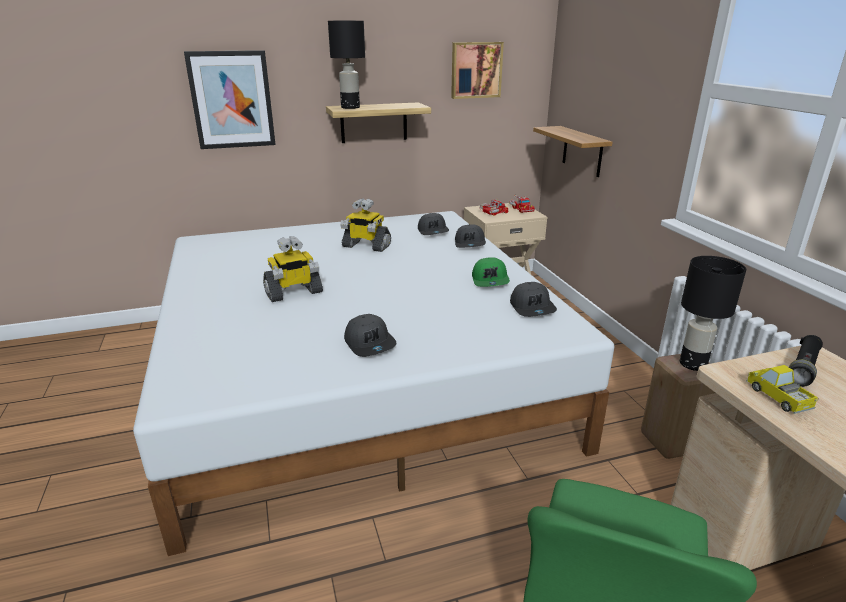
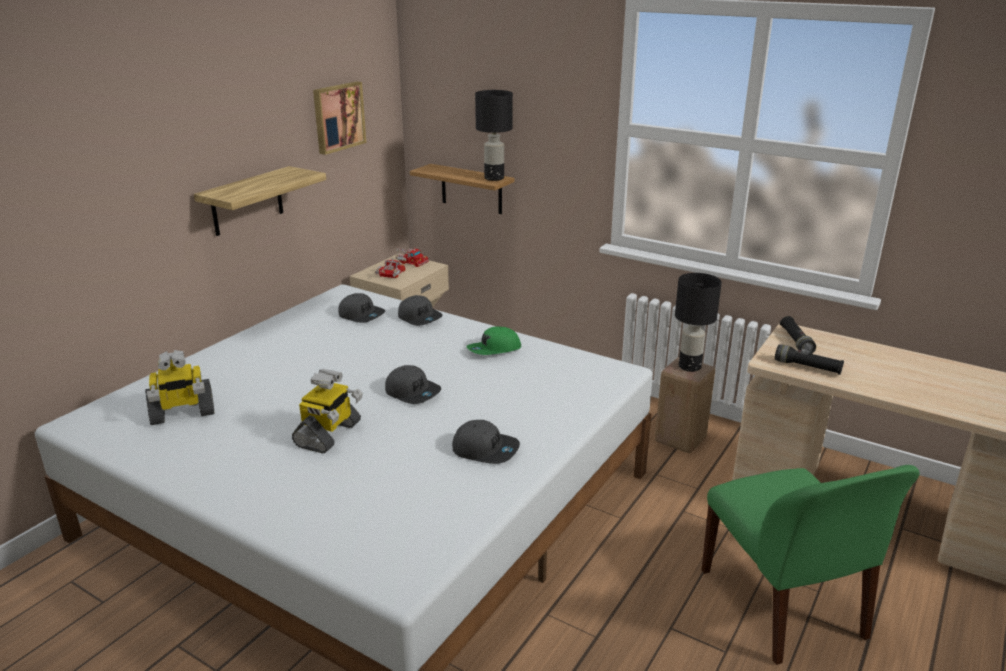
camera: 40 degrees left, 0 degrees up
(232, 100) = (80, 213): picture -> none
(350, 107) = (235, 191): black table lamp -> black table lamp (494, 178)
(366, 246) = (317, 355): toy robot -> toy robot (182, 413)
(490, 280) = (494, 350): green cap -> green cap turned 105 degrees clockwise
(532, 308) = (562, 363): grey cap -> grey cap (413, 392)
(778, 397) = (807, 367): toy truck -> black flashlight

